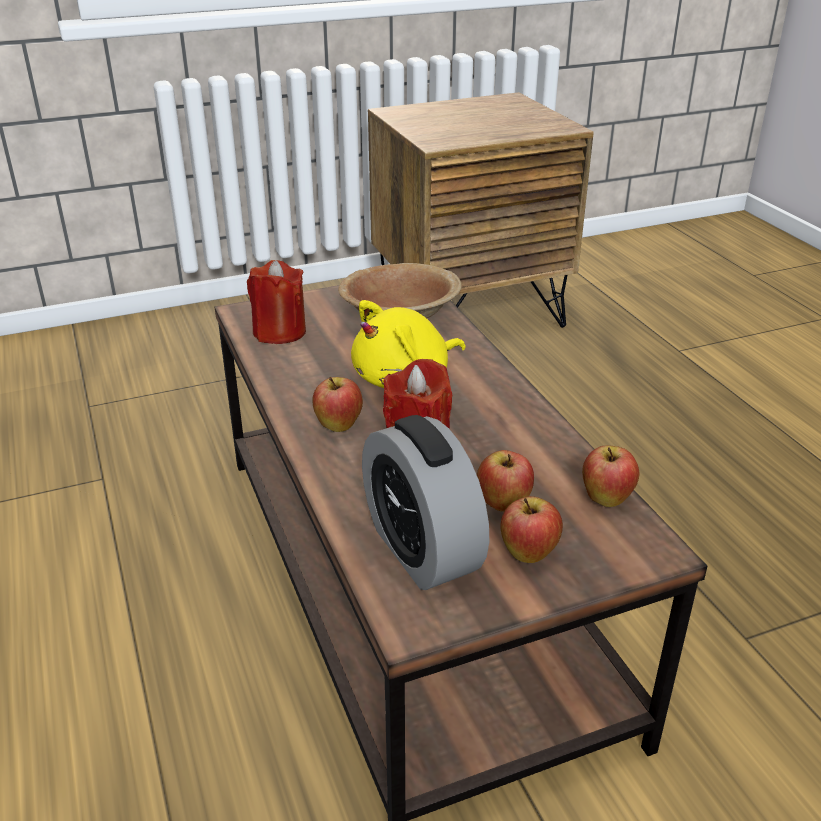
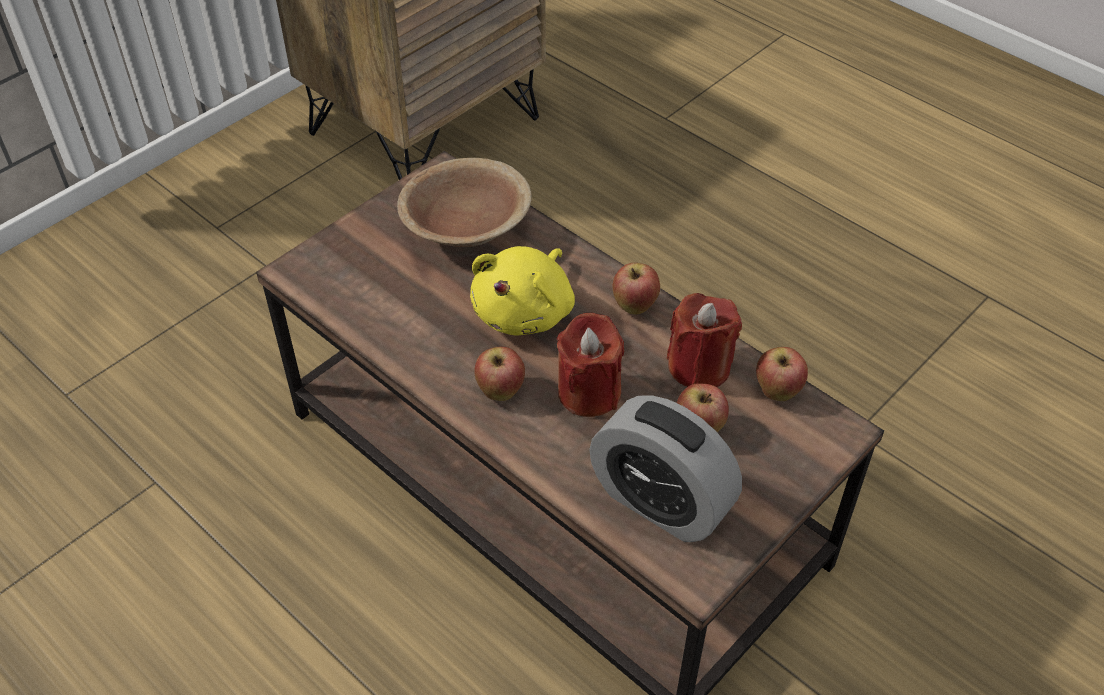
camera: 25 degrees left, 15 degrees up
(279, 332) = (355, 287): red candle -> red candle (699, 367)
(528, 555) = (747, 473): apple -> apple (634, 307)

